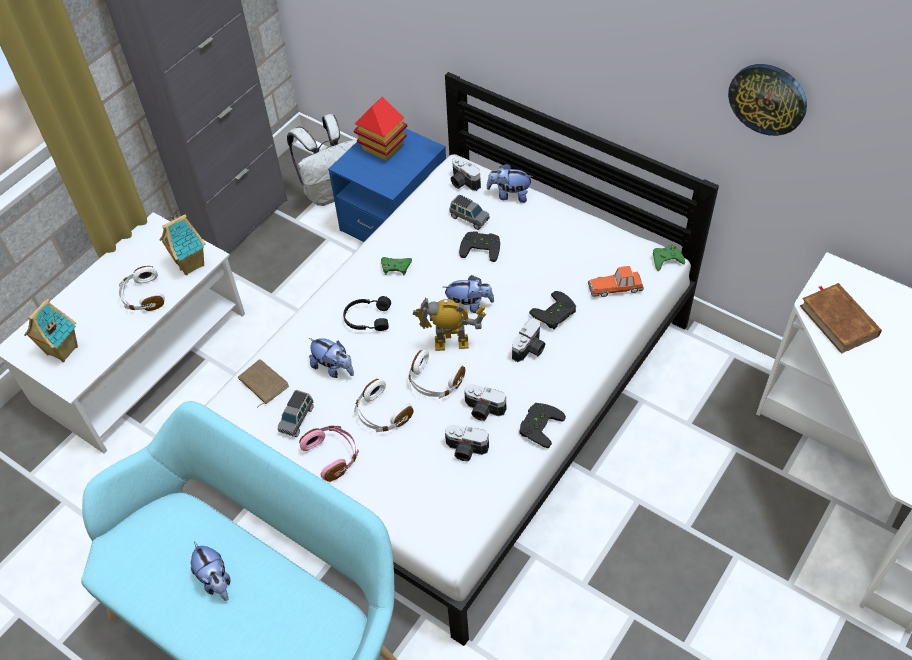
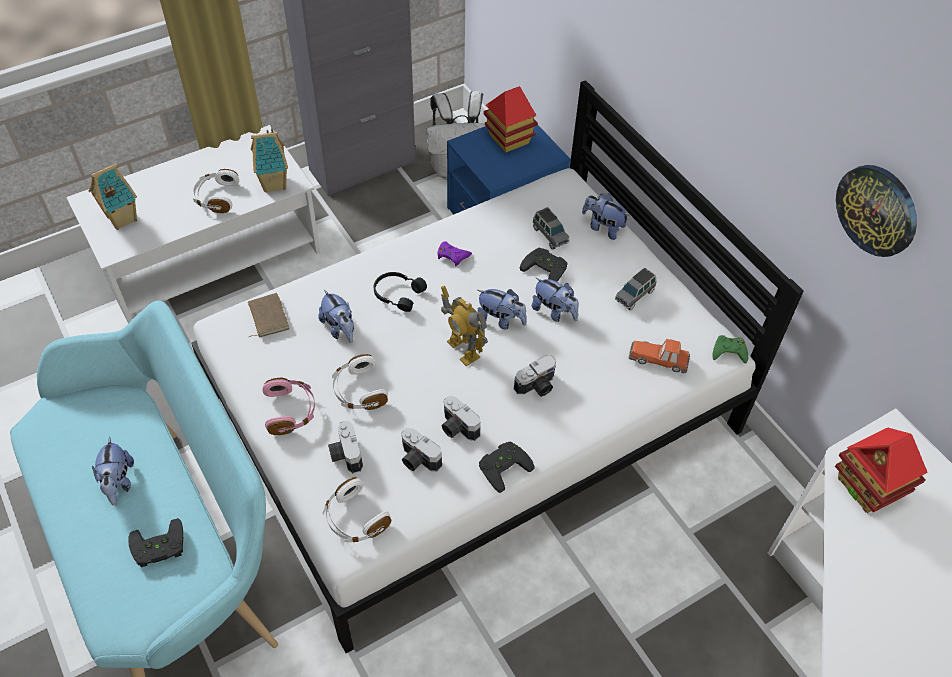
camera: 20 degrees right, 0 degrees up
(297, 419) = (279, 363): grey toy car -> grey toy car (634, 295)
(396, 267) = (452, 255): green game controller -> purple game controller
(434, 382) = (425, 381): white headphones -> white headphones (354, 519)
(451, 344) = (463, 350): toy robot -> toy robot turned 150 degrees counterclockwise
(463, 182) = (563, 199): camera -> camera (345, 454)
(509, 282) = (554, 312): none -> plush toy
(555, 314) = (582, 362): black game controller -> black game controller (158, 548)
(838, 320) = (868, 487): brown book -> toy house

